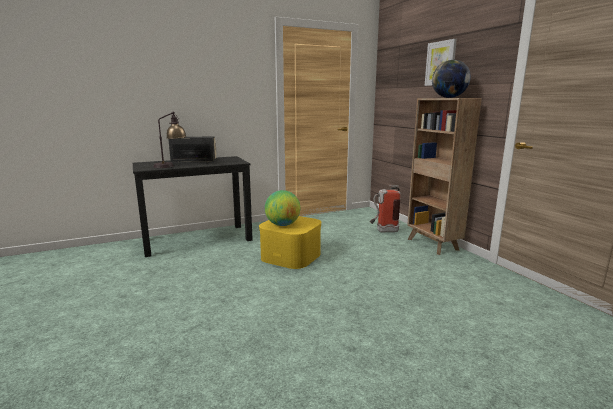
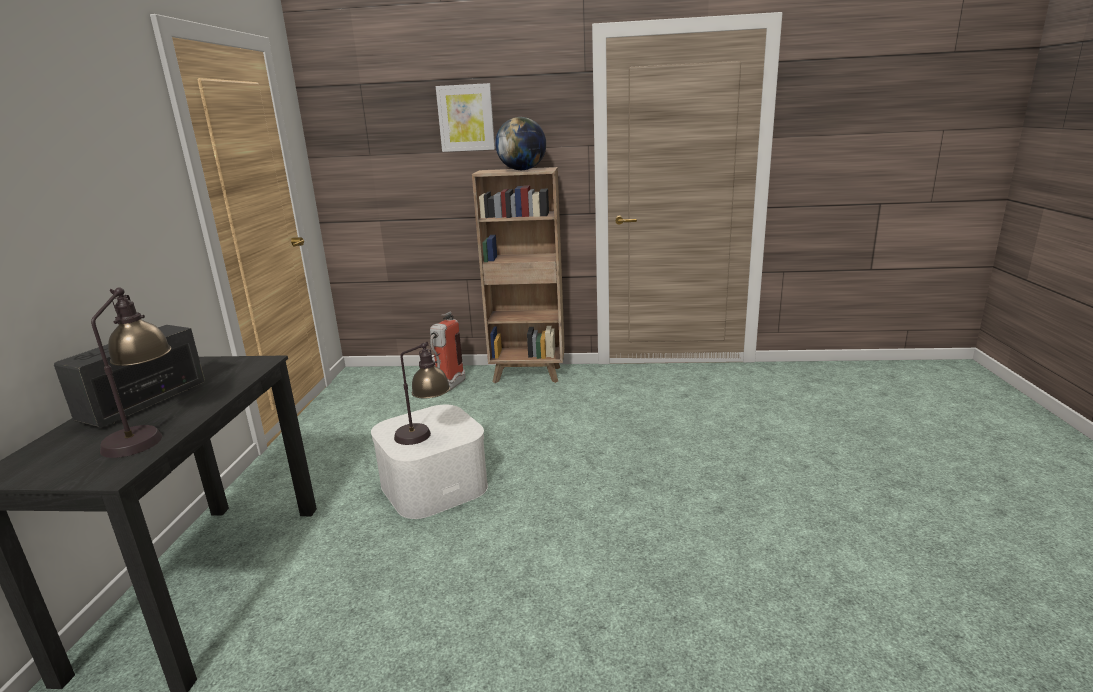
camera: 60 degrees left, 5 degrees up
(282, 225) = (425, 437): globe -> table lamp
(291, 255) = (434, 484): yellow storage box -> white storage box

